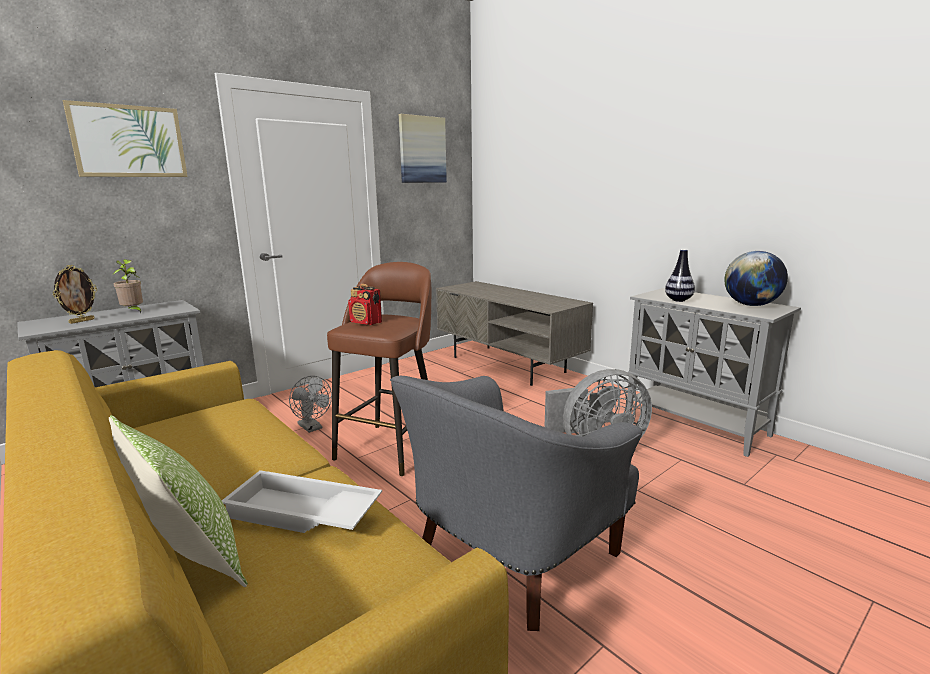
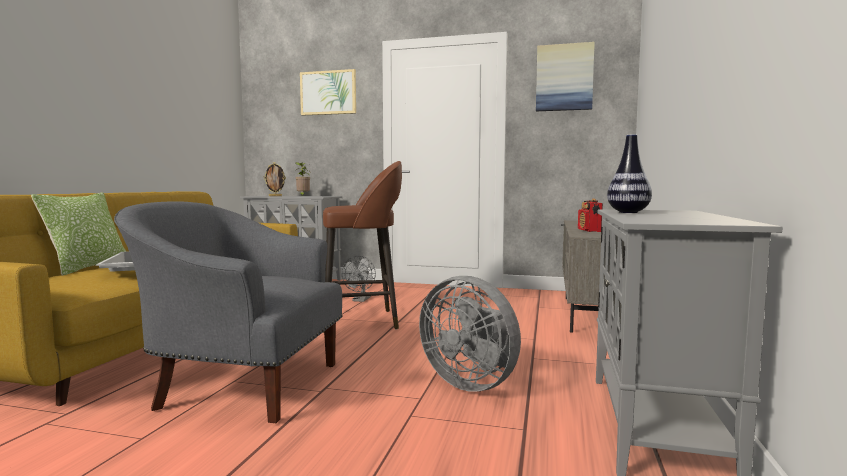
camera: 55 degrees right, 10 degrees down
(366, 322) = (348, 204): radio -> radio (589, 231)
(751, 305) = (699, 219): globe -> none

